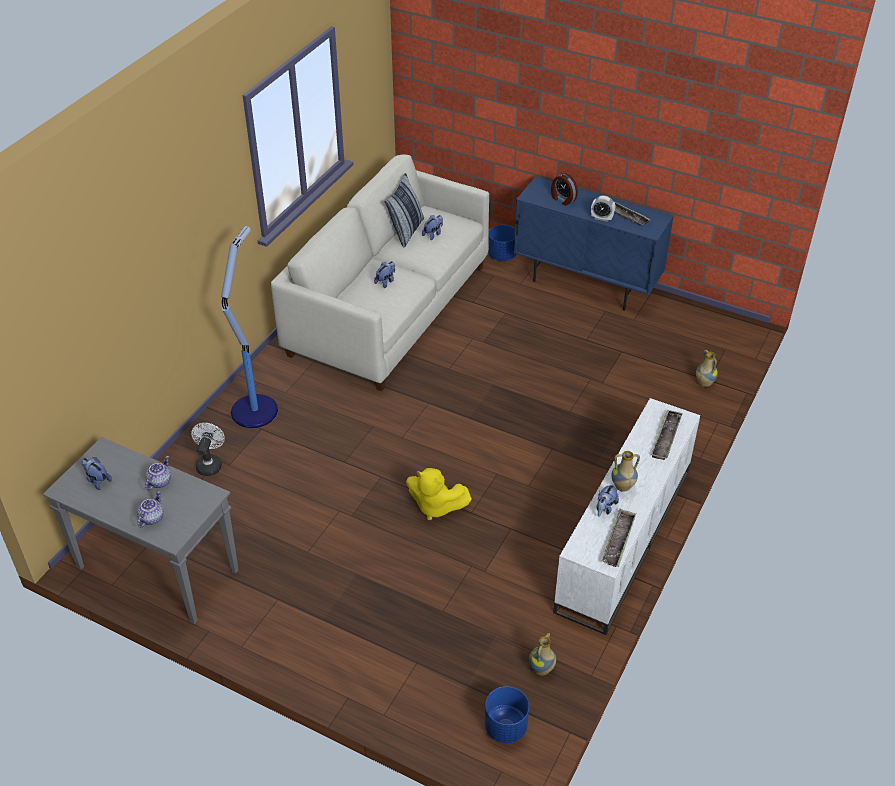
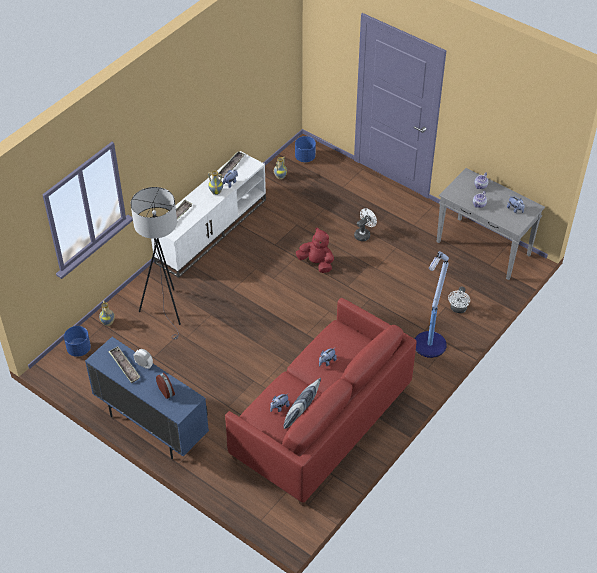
camera: 170 degrees left, 5 degrees up
(365, 569) = (364, 234): none -> white fan
(388, 310) = (322, 422): white sofa -> red sofa
(435, 506) = (316, 263): yellow plush toy -> red plush toy
(502, 256) = (211, 471): blue planter -> blue planter (79, 349)
(633, 408) = (167, 310): none -> grey floor lamp

